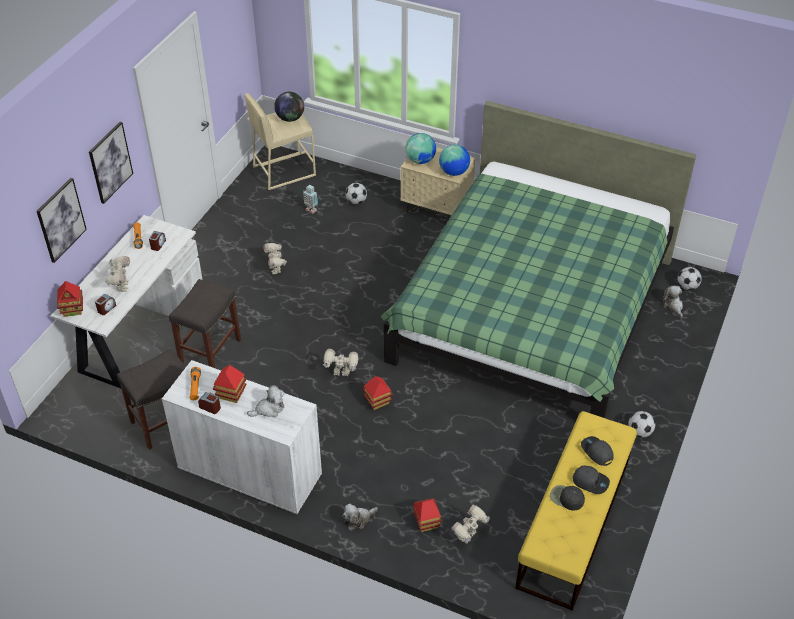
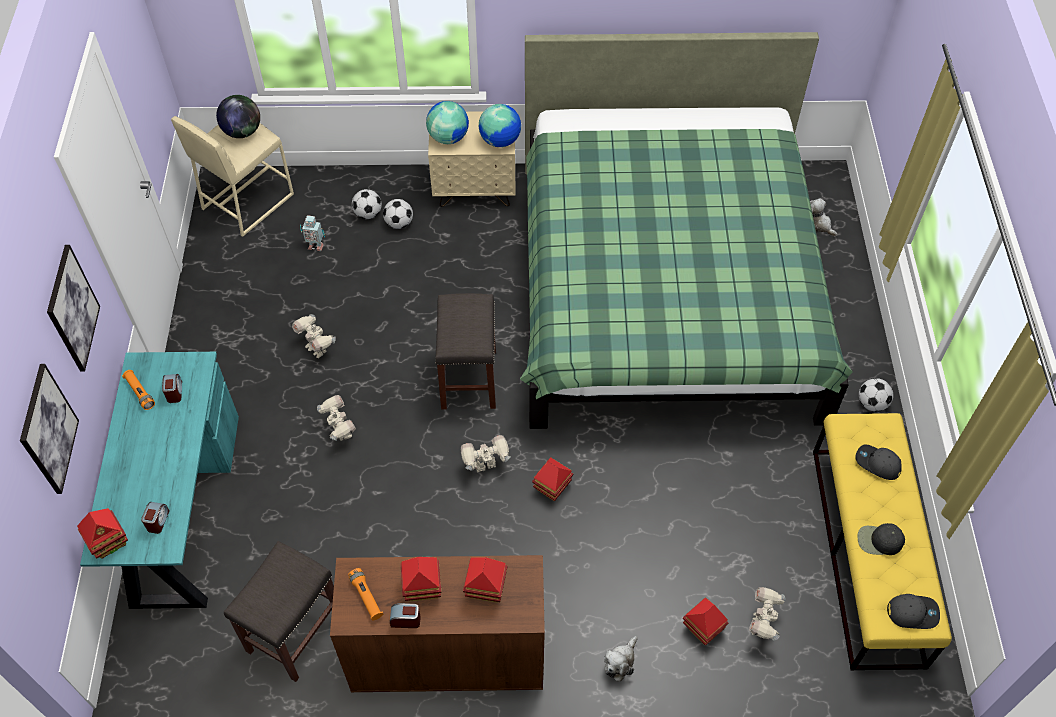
camera: 25 degrees left, 10 degrees up
(121, 286) = (160, 477): toy robot -> toy robot (340, 432)
(139, 331) = (182, 512): white desk -> turquoise desk
(210, 352) = (297, 504): grey stool -> grey stool (469, 380)
(250, 471) = (448, 655): white cabinet -> brown cabinet
(269, 409) = (485, 588): plush toy -> toy house
(590, 481) = (893, 506): grey cap -> grey cap (912, 612)
(687, 286) = (819, 193): football -> football (399, 223)

